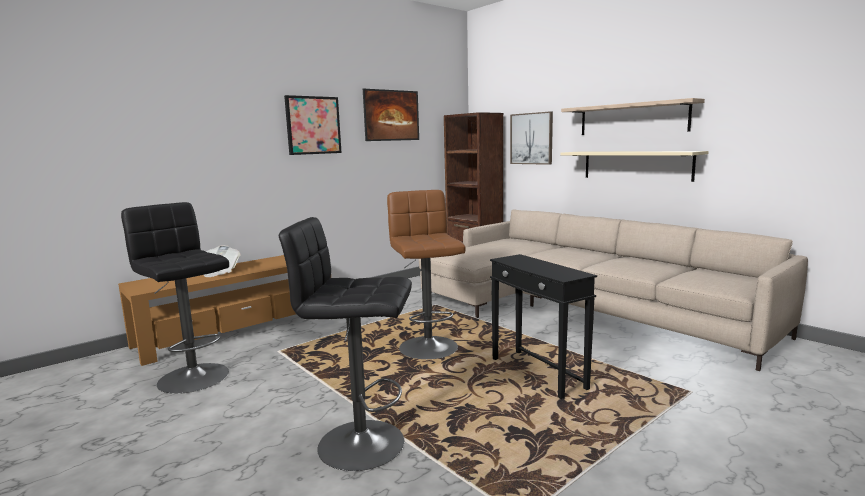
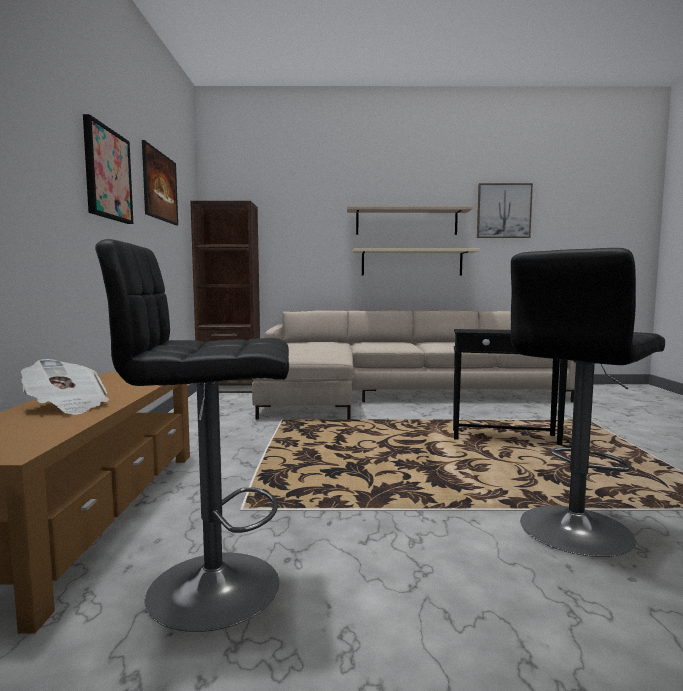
camera: 50 degrees left, 5 degrees down
(429, 347) = (384, 449): brown stool -> none
(531, 138) = (295, 236): picture -> picture (503, 211)

